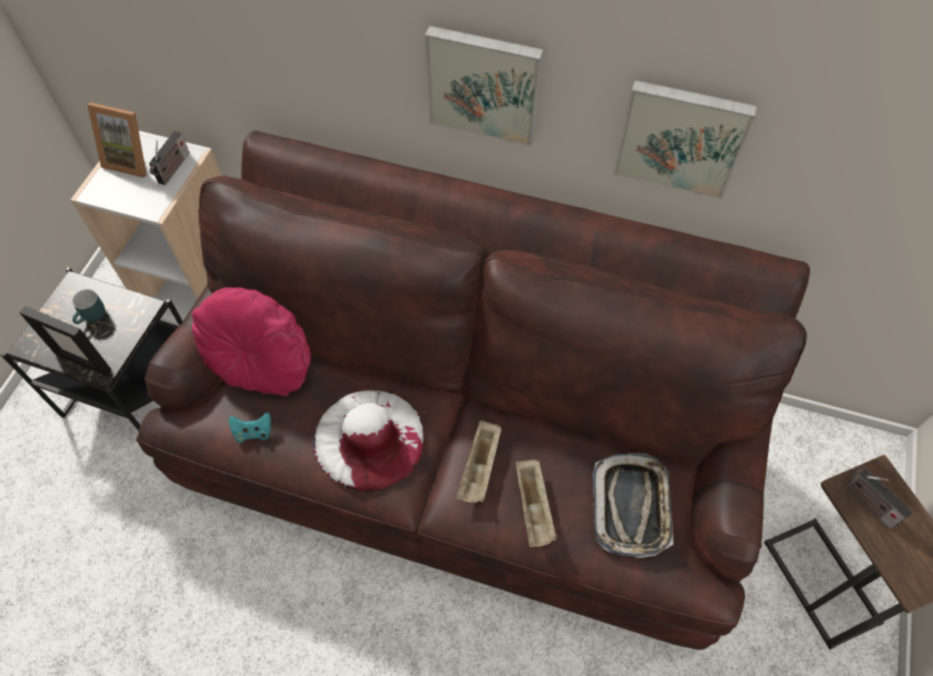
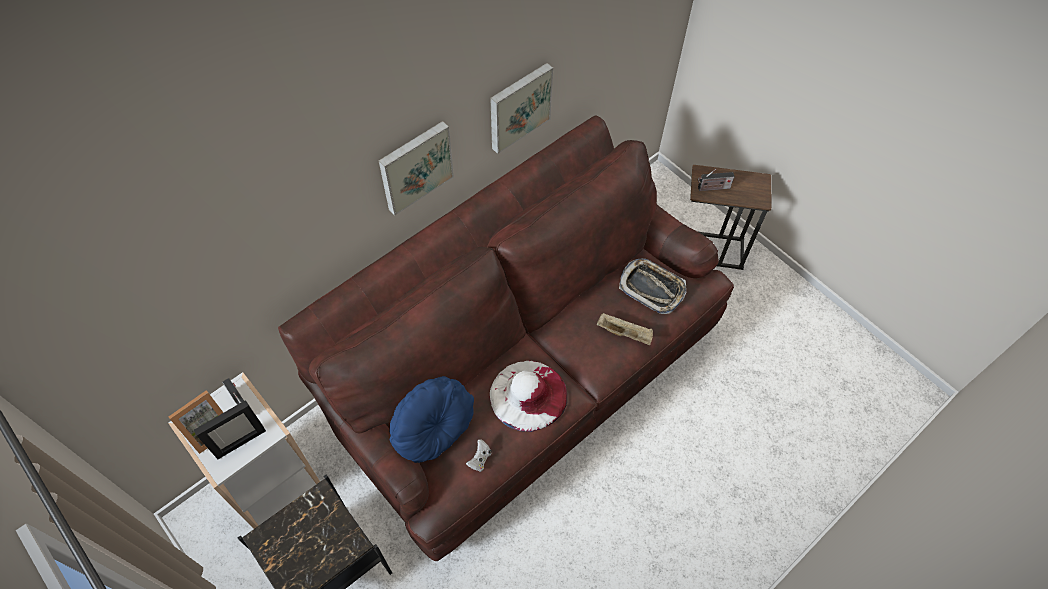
camera: 60 degrees left, 0 degrees up
(84, 360) = (337, 554): picture frame -> picture frame (240, 441)
(93, 317) = (302, 534): turquoise mug -> none
(253, 432) = (480, 459): turquoise game controller -> white game controller
(263, 370) = (435, 434): pink pillow -> blue pillow
(480, 468) = (584, 347): beige tray -> none

